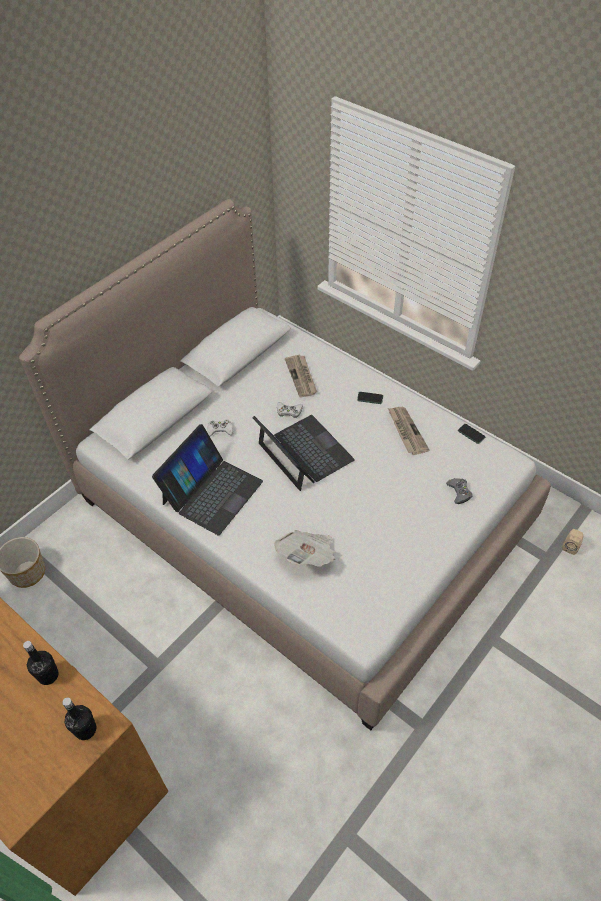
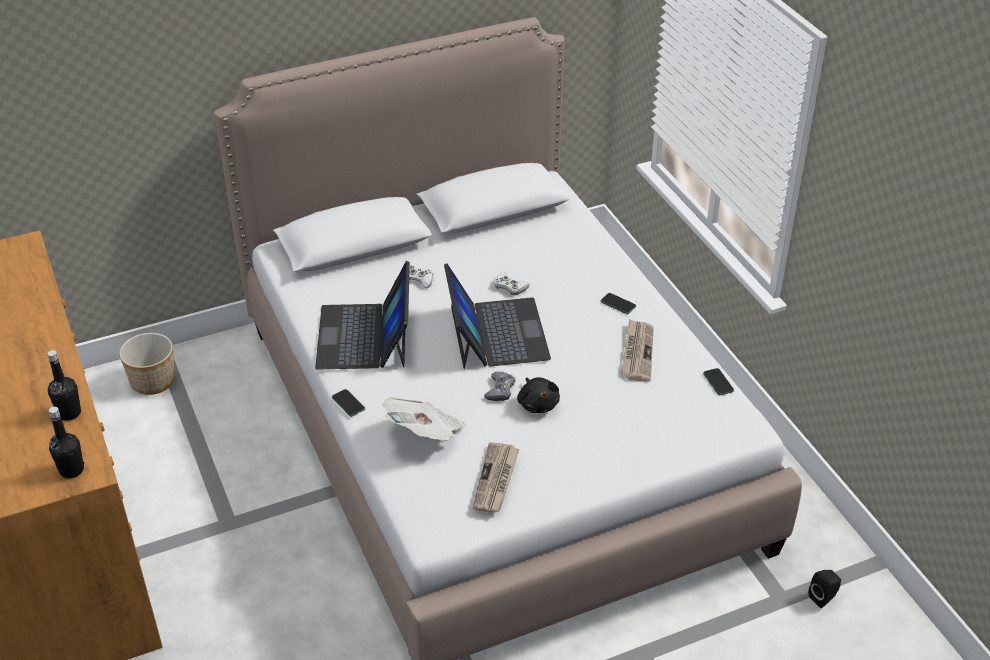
camera: 25 degrees right, 10 degrees down
(211, 492) = (365, 336): laptop -> laptop turned 120 degrees clockwise
(235, 553) = (348, 403): none -> phone
(301, 377) = (551, 256): newspaper -> newspaper (496, 480)
(367, 498) = (538, 404): none -> black plush toy
(459, 492) = (654, 436): grey game controller -> grey game controller (500, 389)
(570, 546) = (823, 598): beige speaker -> black speaker

